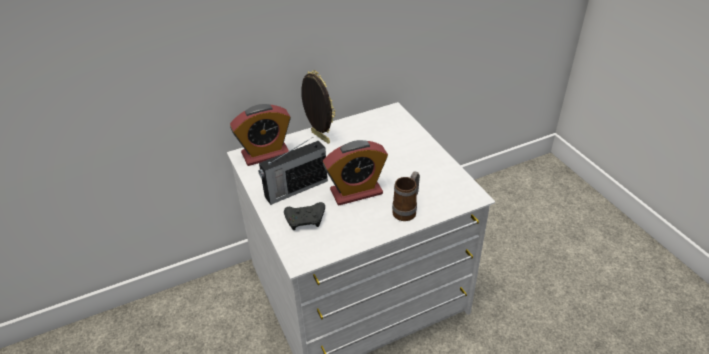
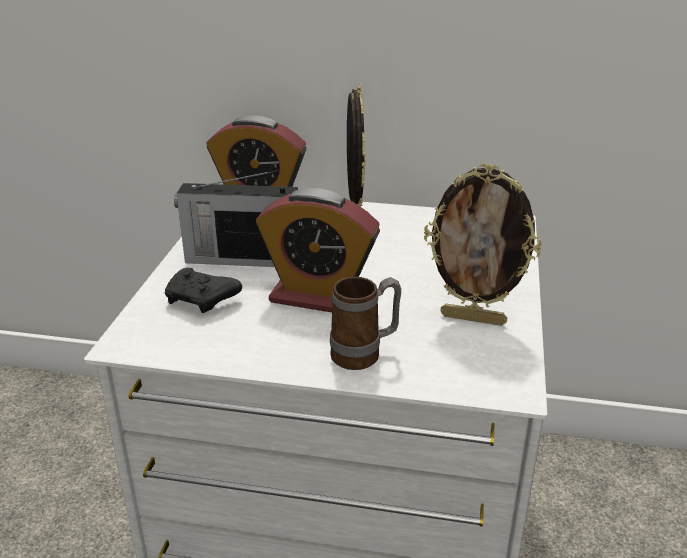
camera: 35 degrees right, 10 degrees down
(429, 171) = (473, 318): none -> picture frame

